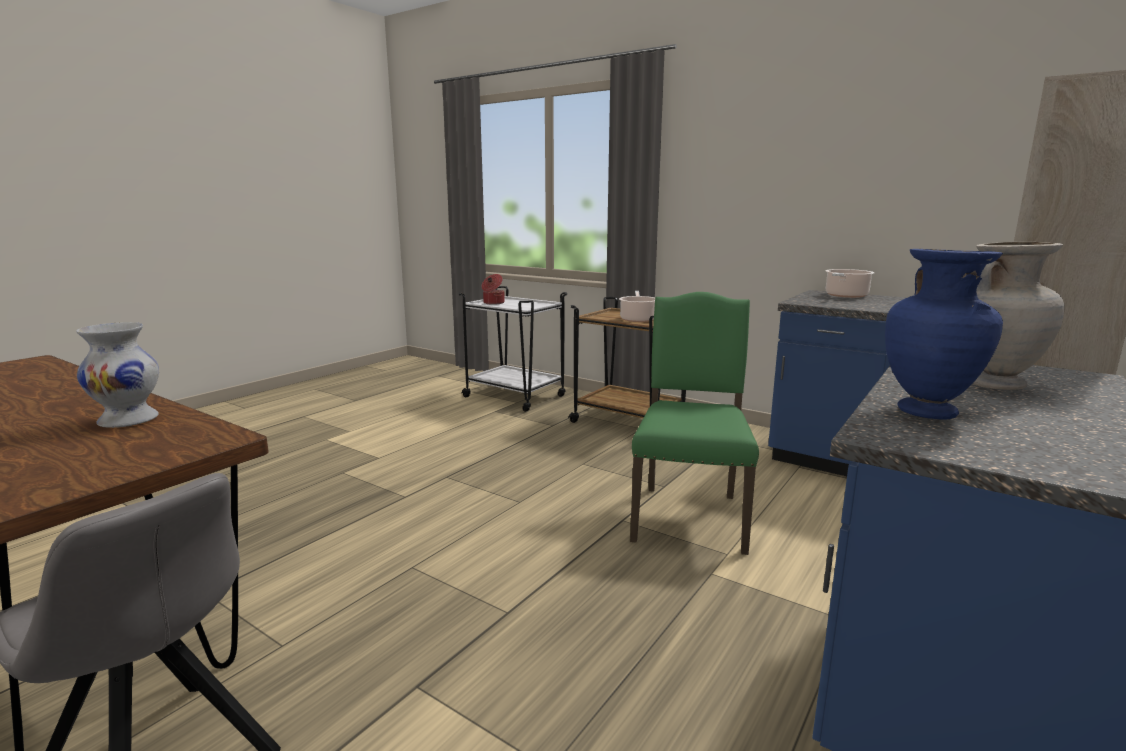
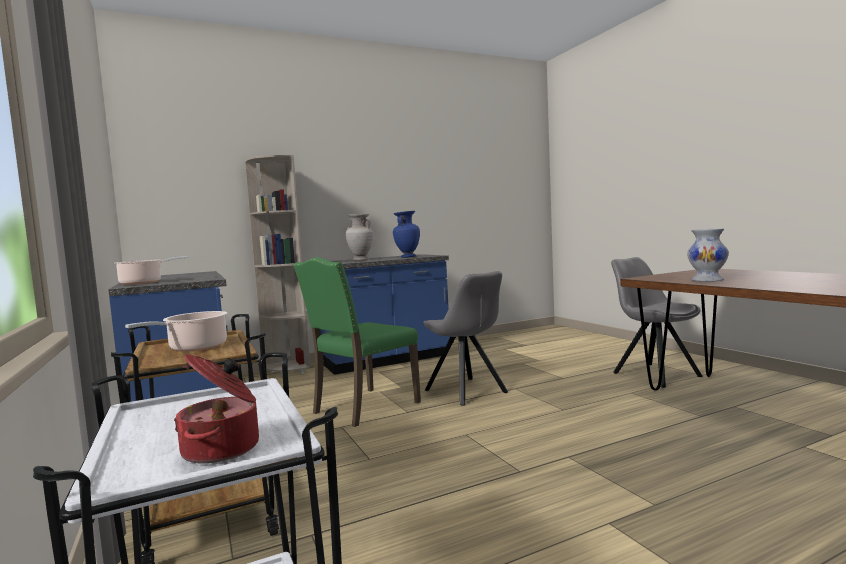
camera: 150 degrees left, 10 degrees down
(587, 583) = (466, 391): none -> grey chair

